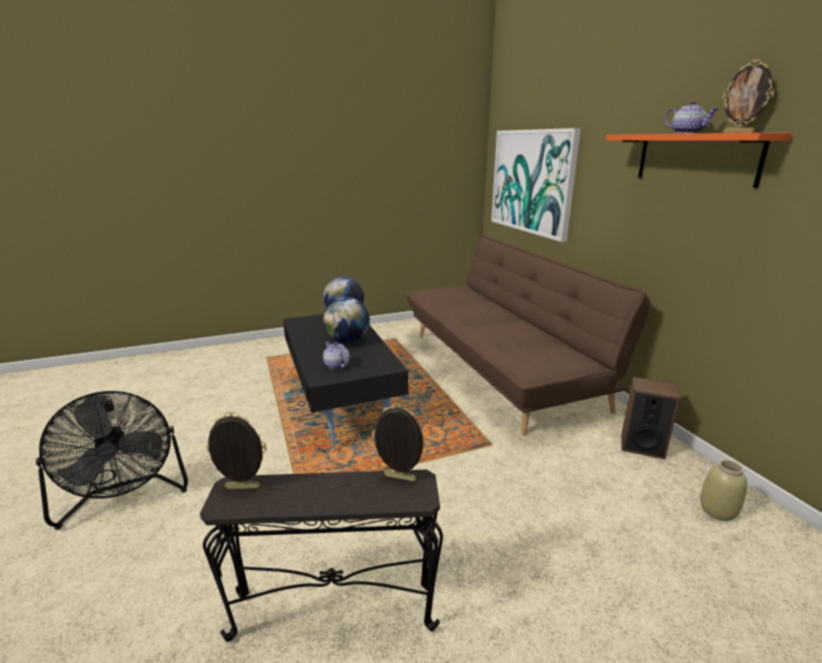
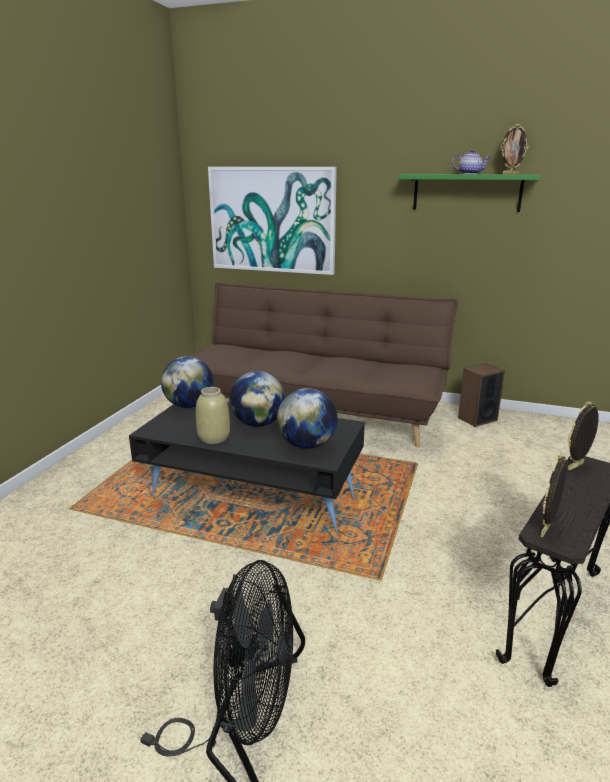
camera: 50 degrees left, 0 degrees up
(336, 365) = (307, 445): teapot -> globe
(696, 158) = (467, 192): orange shelf -> green shelf
(717, 511) = (556, 433): beige vase -> beige vase (214, 438)

